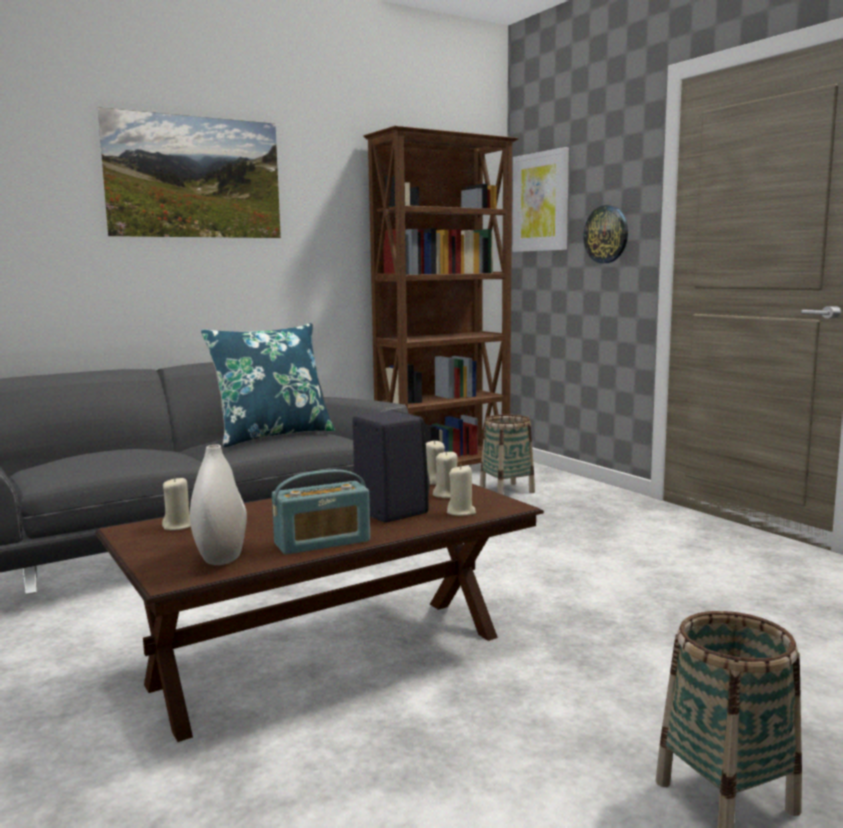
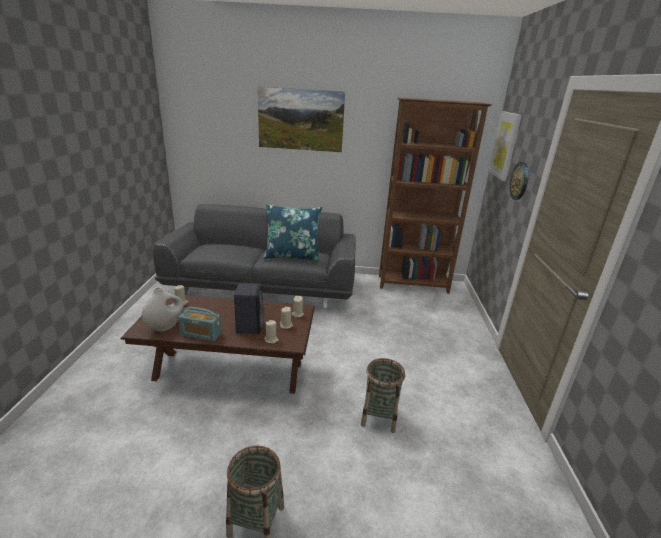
camera: 35 degrees right, 15 degrees up
(507, 490) = (425, 308): basket -> basket (379, 417)

